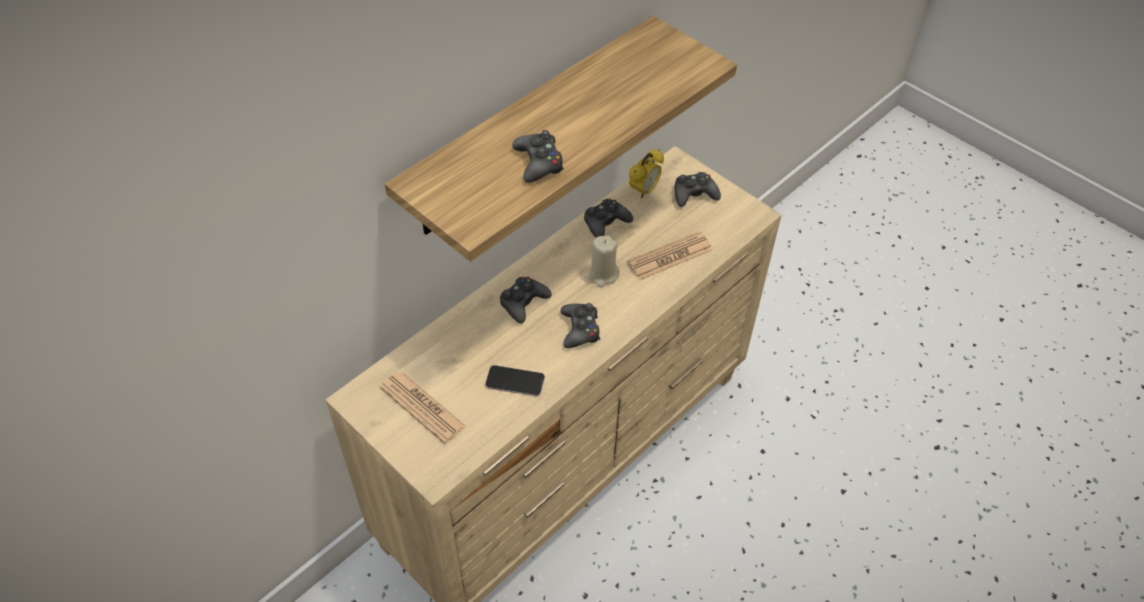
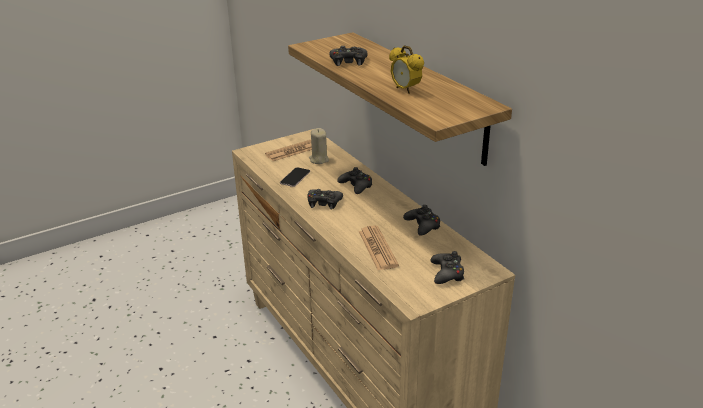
camera: 105 degrees right, 20 degrees down
(603, 275) = (369, 217): beige candle -> beige candle (319, 160)
(644, 191) = (456, 248): alarm clock -> alarm clock (405, 90)

